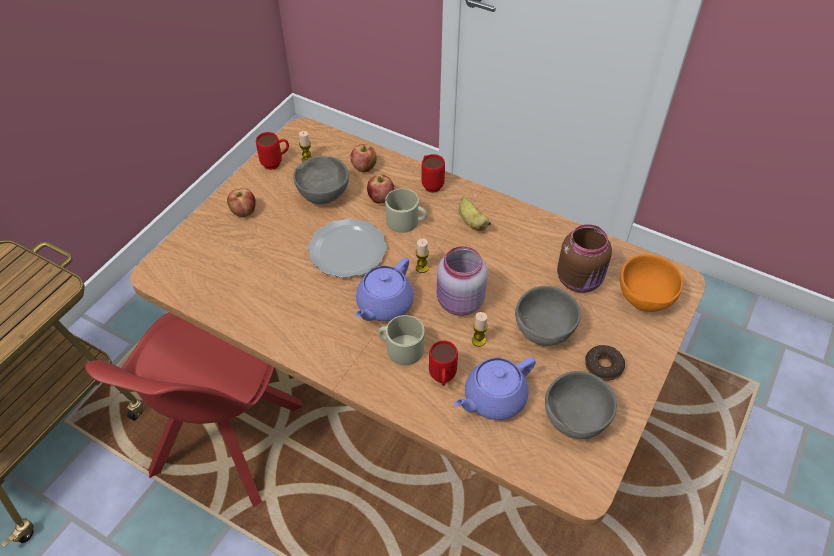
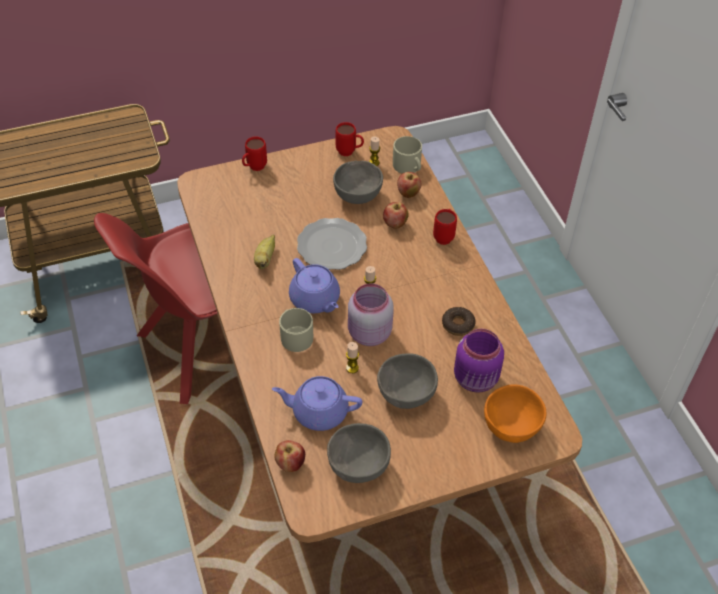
camera: 40 degrees right, 0 degrees up
(244, 212) = (292, 175): apple -> apple (290, 464)
(384, 305) = (315, 300): purple teapot -> purple teapot turned 105 degrees counterclockwise
(406, 221) = (395, 252): beige mug -> beige mug (408, 166)
(442, 380) = (299, 375): red mug -> red mug (254, 168)
(471, 222) = (442, 283): banana -> banana (265, 259)
(580, 280) = (476, 379): brown jar -> purple jar
(603, 366) = (420, 448): donut -> donut (458, 324)

